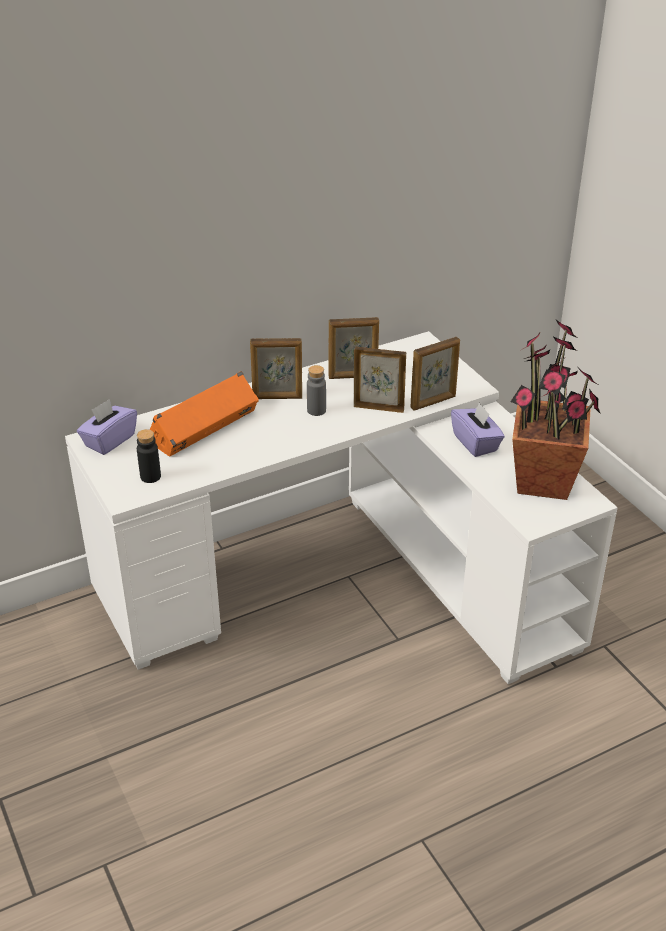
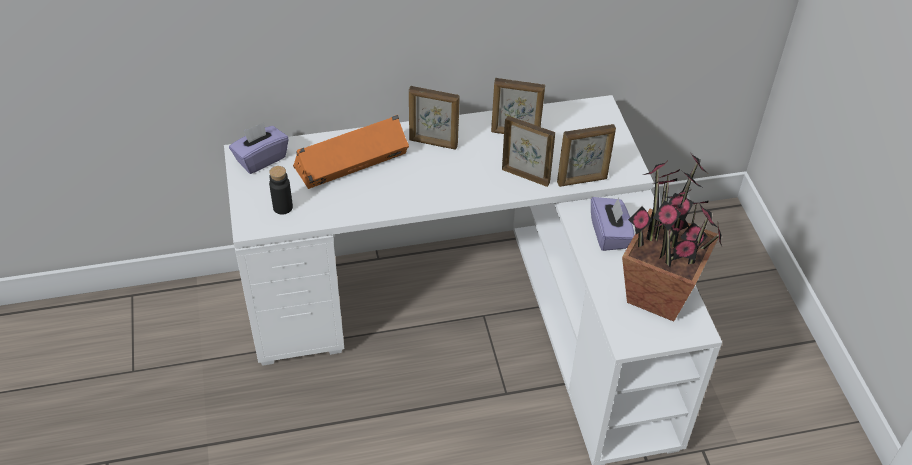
camera: 15 degrees right, 10 degrees up
(316, 410) = (464, 166): grey bottle -> none

